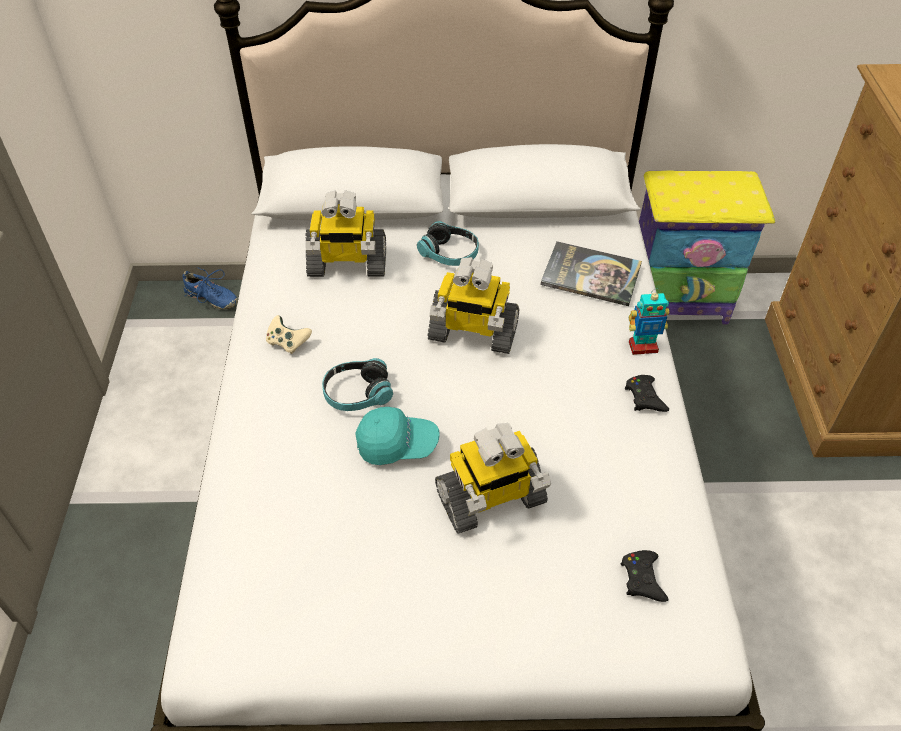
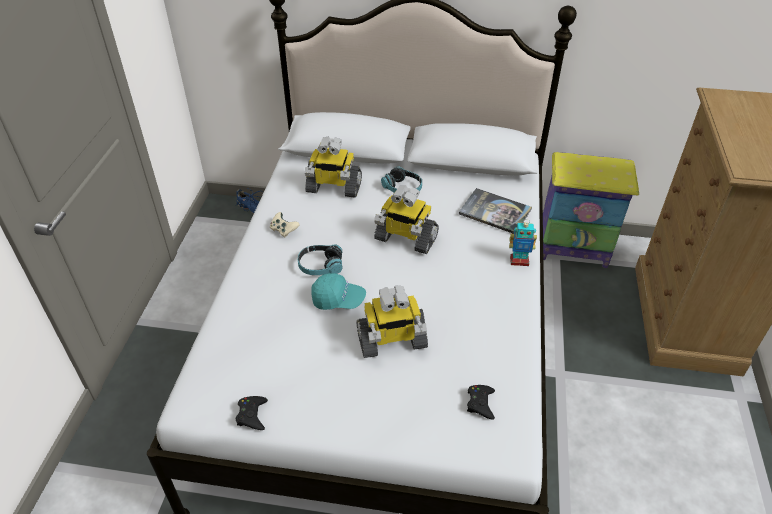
camera: 10 degrees right, 5 degrees down
(645, 397) = (512, 292): black game controller -> black game controller (252, 415)

